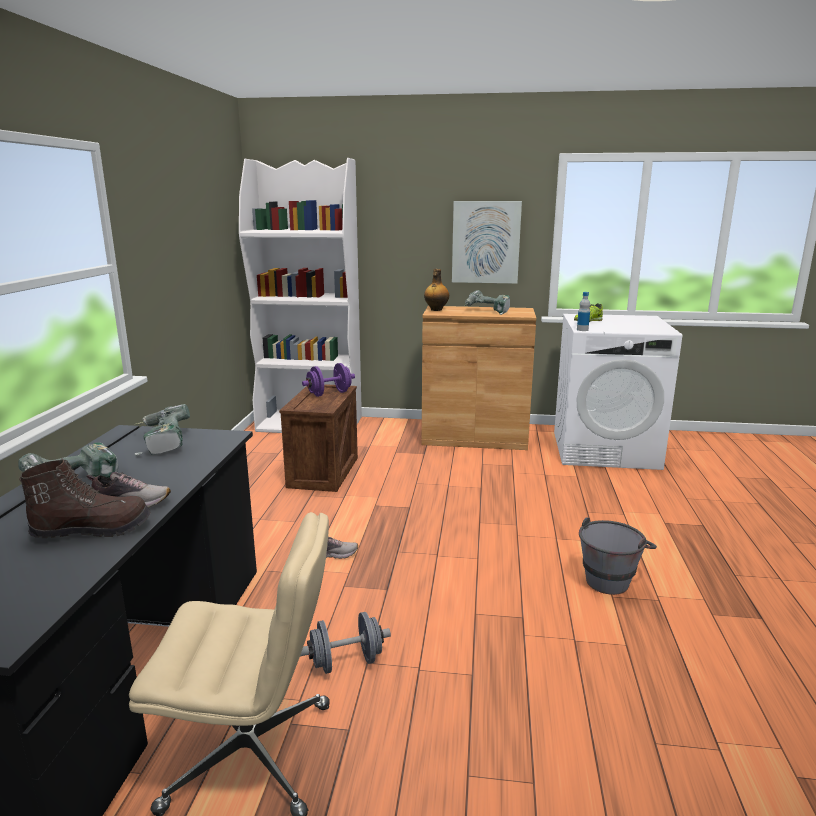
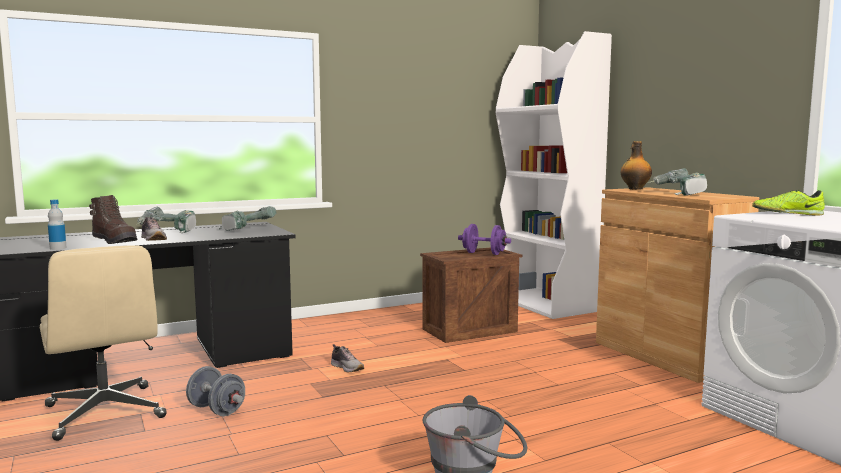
camera: 55 degrees right, 10 degrees down
(485, 242) = (728, 113): picture -> none
(582, 330) = (733, 216): bottle -> bottle (58, 248)

